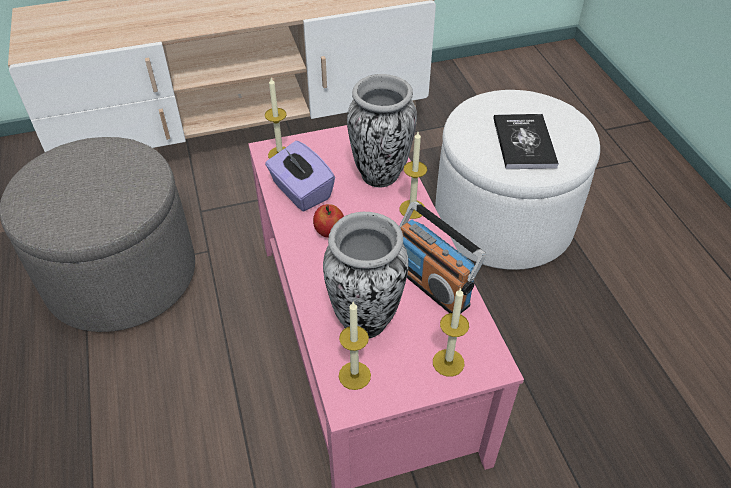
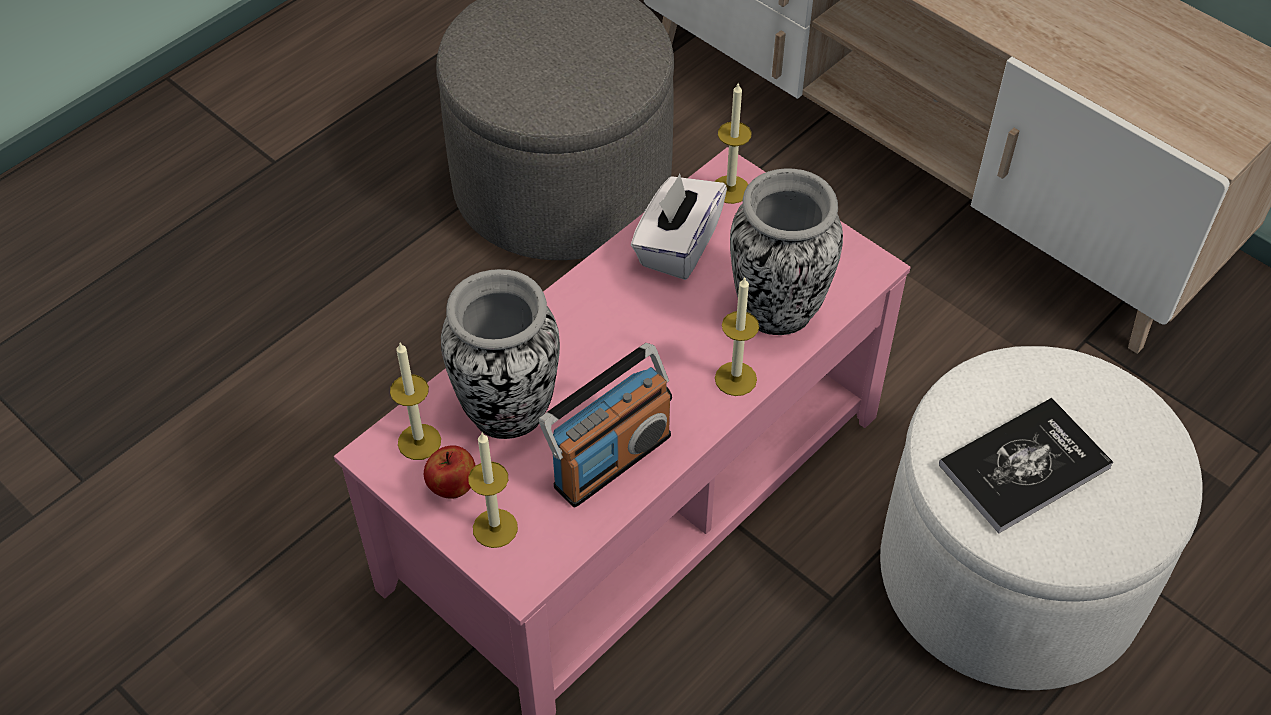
camera: 60 degrees right, 5 degrees up
(301, 192) = (677, 246): purple tissue box -> white tissue box
(329, 232) = (627, 310): apple -> apple (452, 487)
(432, 285) = (611, 460): radio -> radio turned 150 degrees counterclockwise

